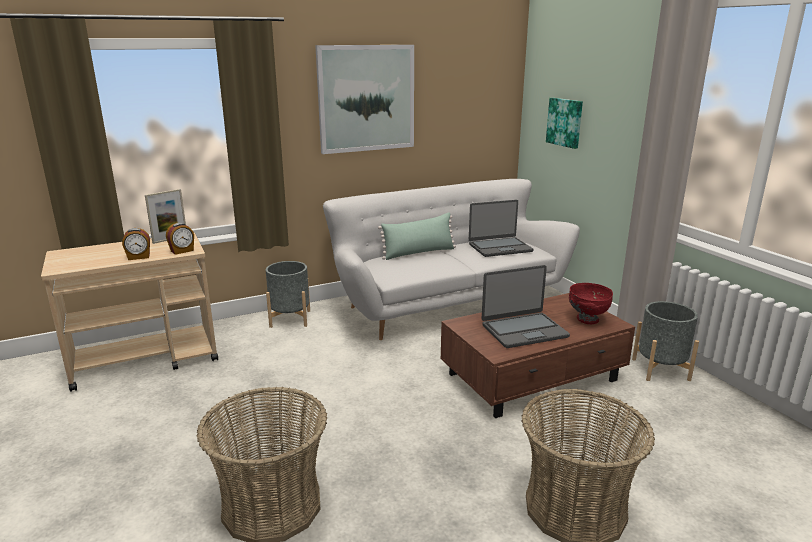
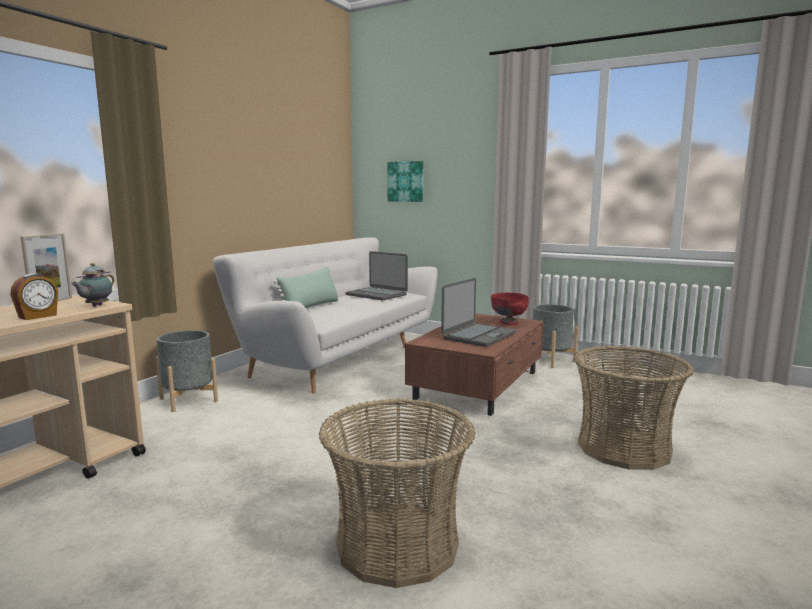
camera: 35 degrees left, 10 degrees down
(182, 251) = (95, 306): alarm clock -> teapot
(366, 98) = (238, 151): picture -> none
(499, 247) = (376, 295): laptop -> laptop turned 90 degrees clockwise

